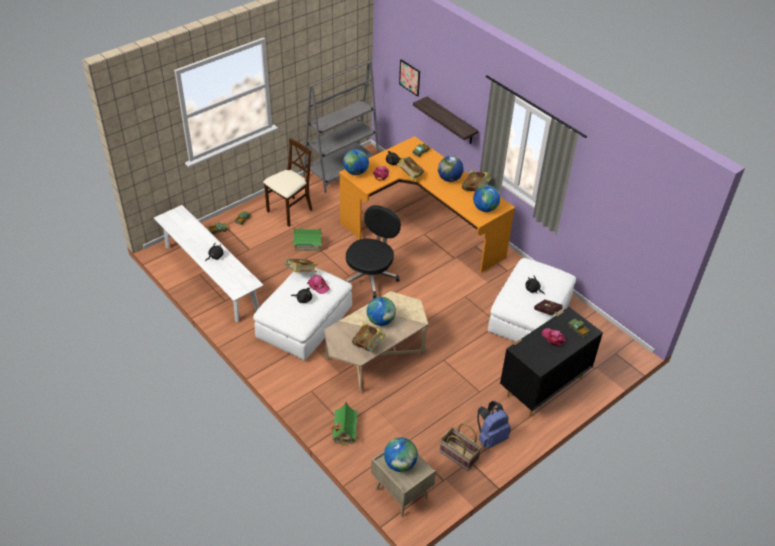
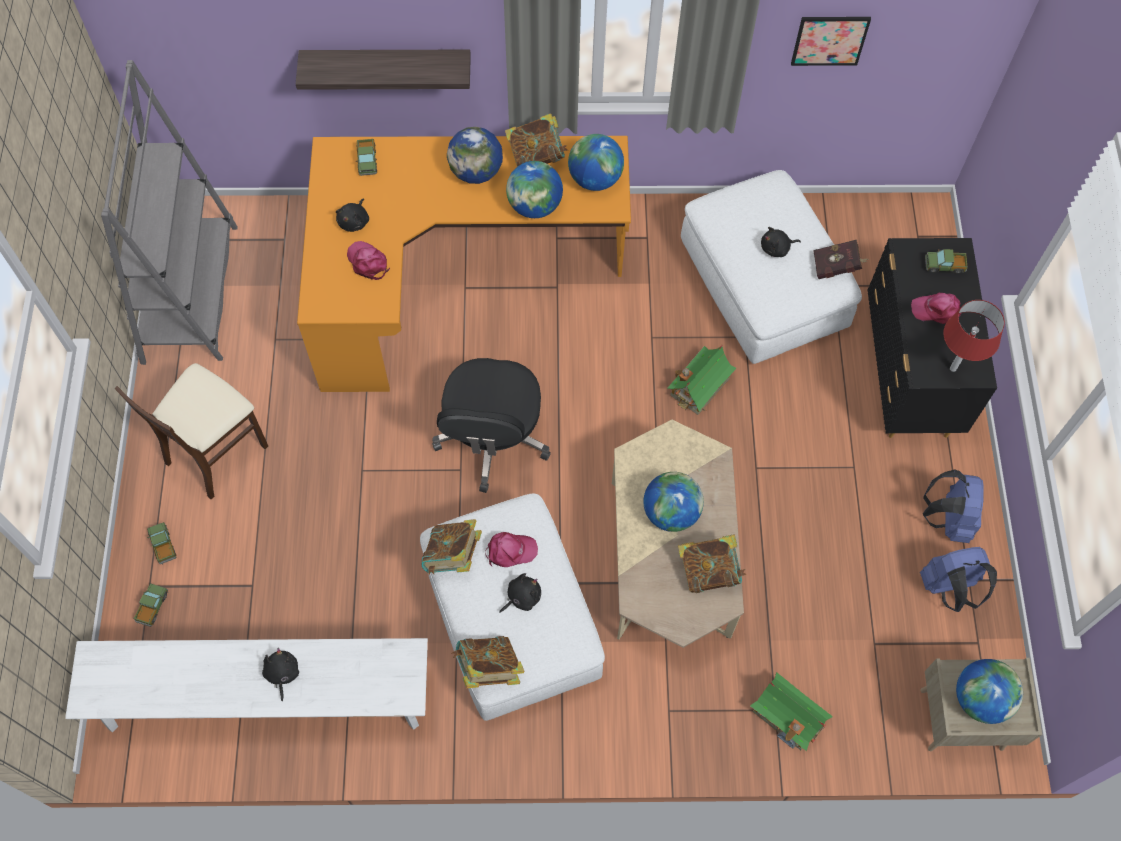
camera: 50 degrees left, 20 degrees up
(289, 211) = (216, 451): beige chair -> beige chair turned 135 degrees counterclockwise
(307, 245) = (329, 482): toy house -> toy house (699, 387)
(356, 172) = (325, 297): globe -> globe (534, 206)
(371, 276) = (492, 438): black office chair -> black office chair turned 150 degrees counterclockwise
(409, 77) = (232, 37): picture -> picture (829, 40)
(410, 175) = (413, 223): book -> book (488, 668)
(458, 455) = (949, 588): basket -> blue backpack
(532, 357) = (952, 369): none -> red table lamp

